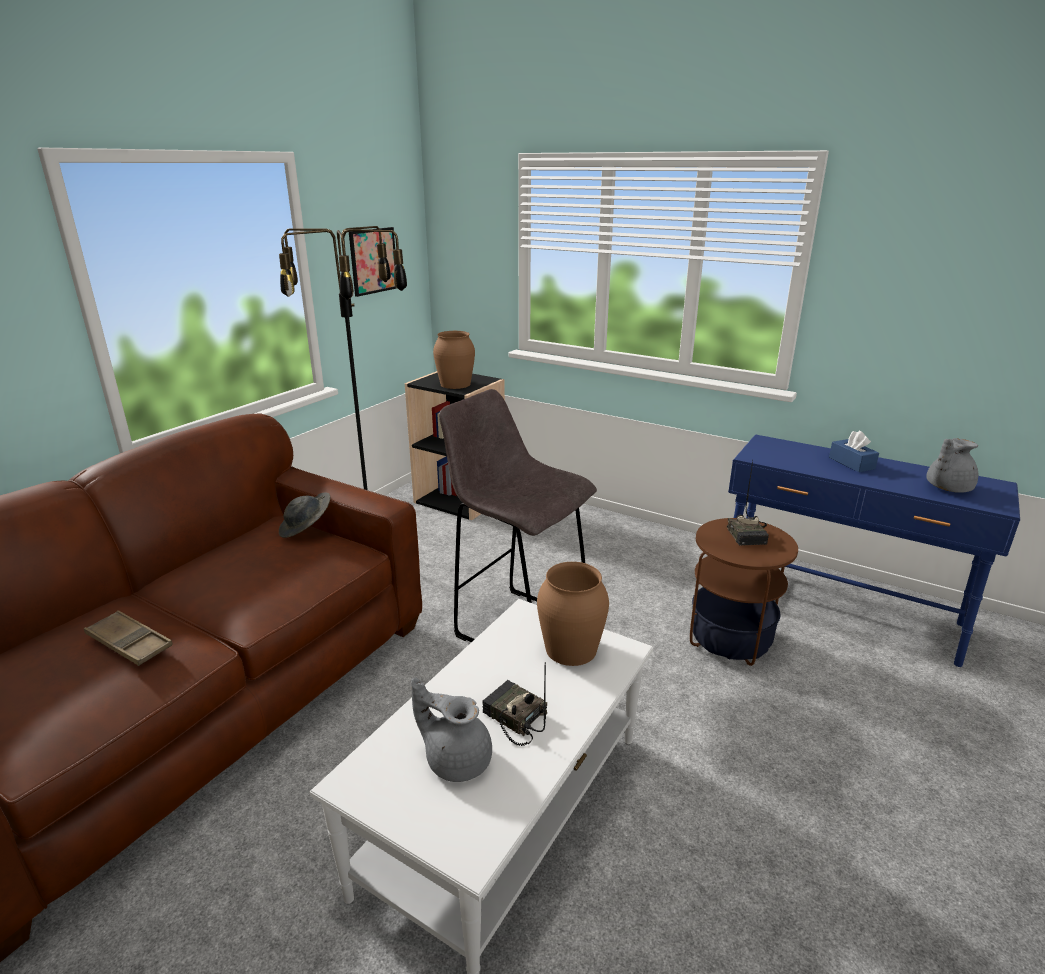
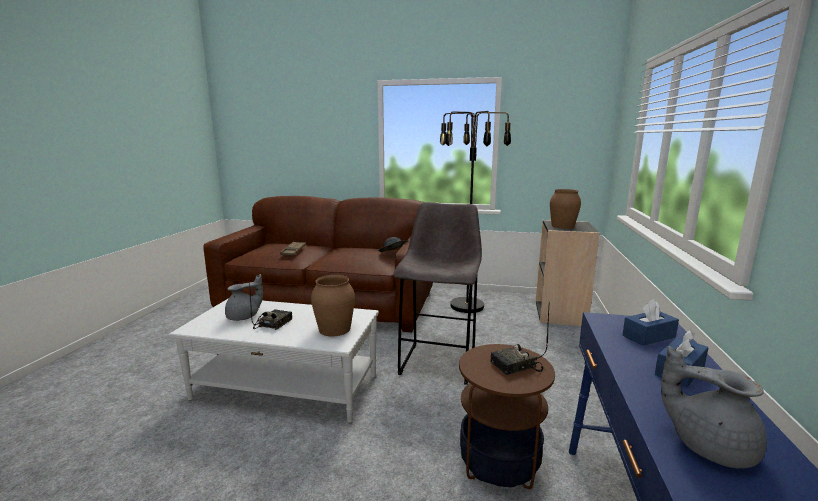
camera: 70 degrees right, 10 degrees down
(373, 261) = (554, 142): picture -> none
(456, 759) = (244, 317): grey teapot -> grey teapot turned 45 degrees clockwise
(791, 453) = (648, 336): none -> blue tissue box

